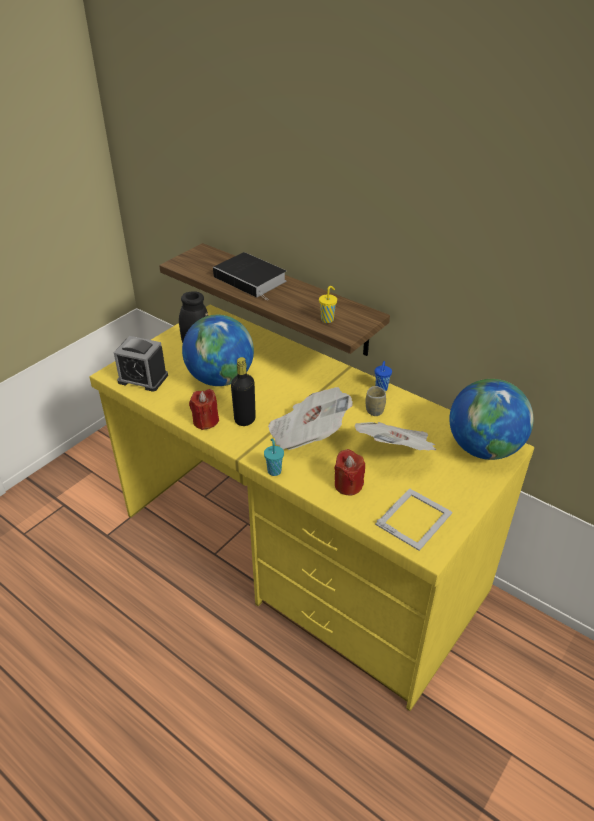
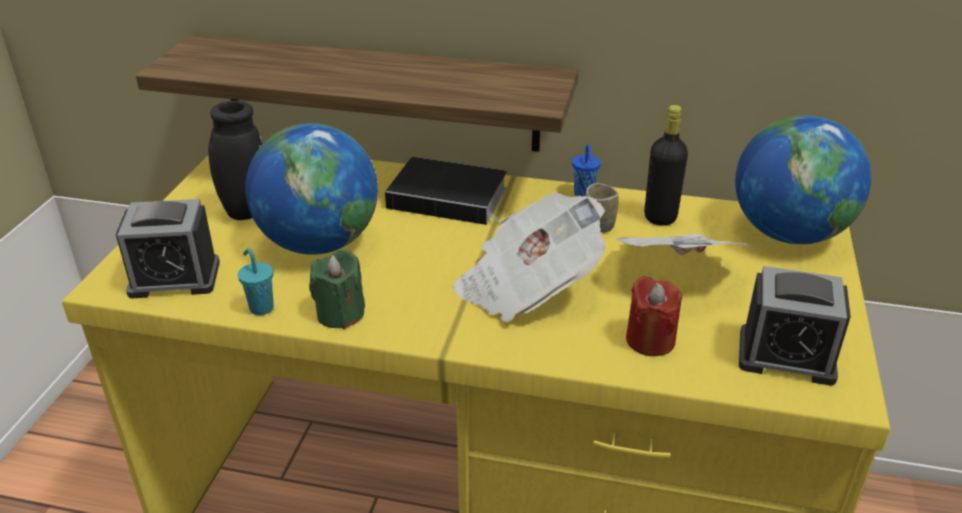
camera: 25 degrees left, 5 degrees down
(205, 421) = (340, 314): red candle -> green candle
(245, 420) = (407, 293): black bottle -> black bottle (660, 217)
(252, 279) = (321, 65): book -> book (451, 198)
(274, 470) = (517, 355): turquoise cup -> turquoise cup (261, 307)
(327, 319) = (493, 92): yellow cup -> none
(415, 518) = (786, 356): picture frame -> alarm clock

